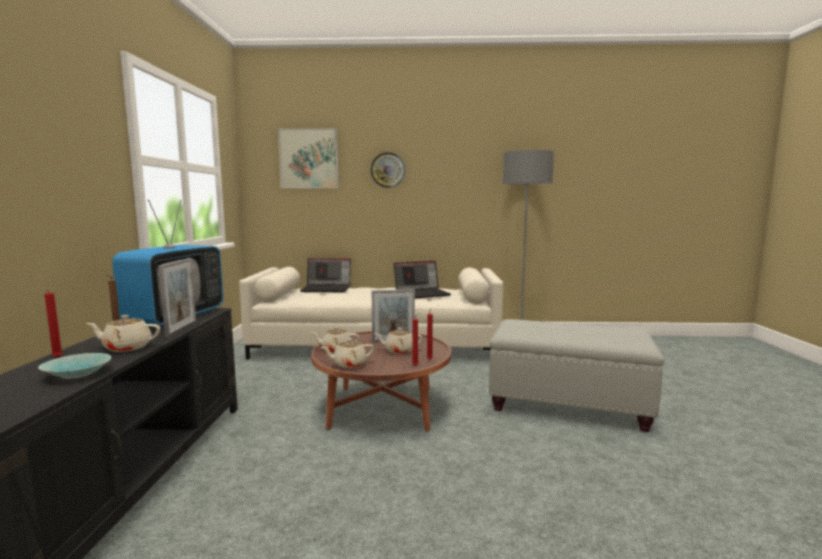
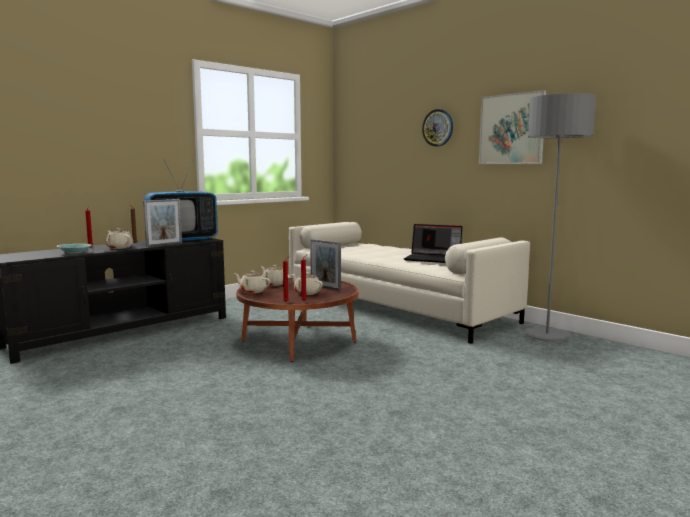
camera: 45 degrees right, 0 degrees up
(309, 158) = (377, 120): picture -> picture (511, 129)
(327, 289) = (373, 245): laptop -> none
(569, 405) = (440, 387): grey ottoman -> none

